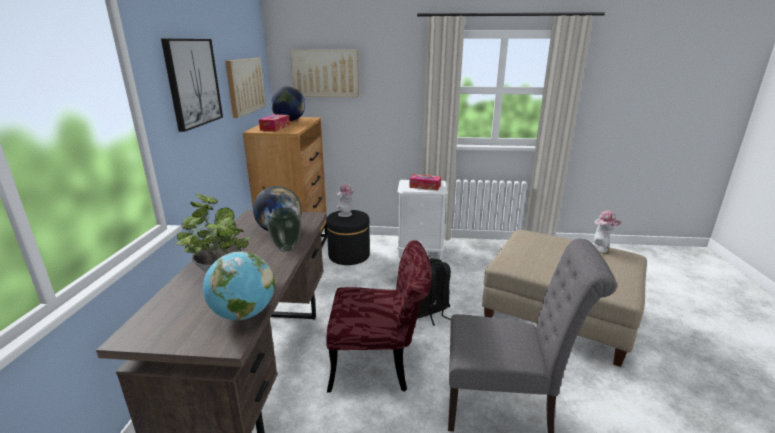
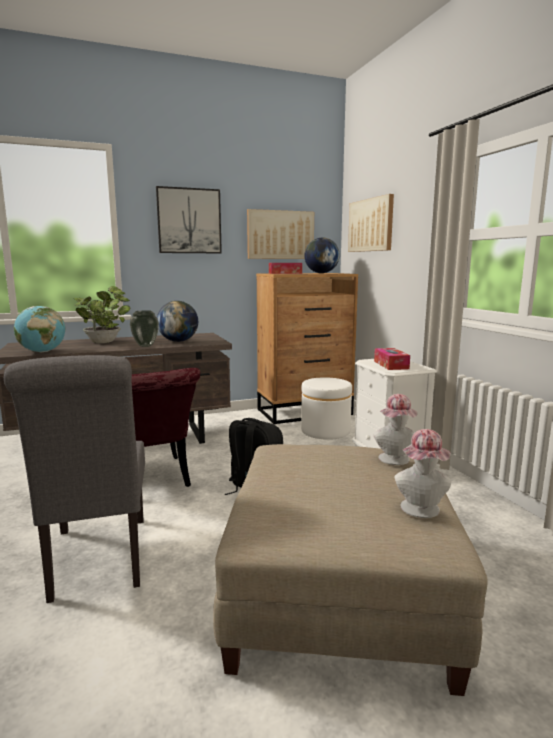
camera: 65 degrees right, 10 degrees down
(346, 214) = (331, 381): hat -> hat (395, 460)
(349, 255) = (325, 431): black ottoman -> white ottoman

